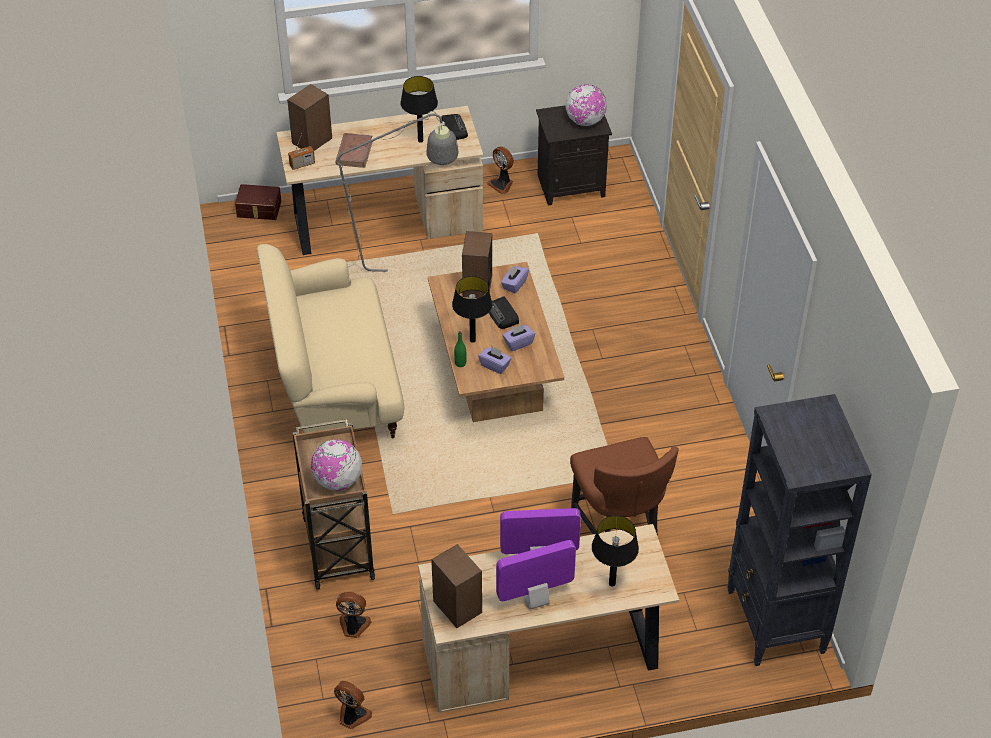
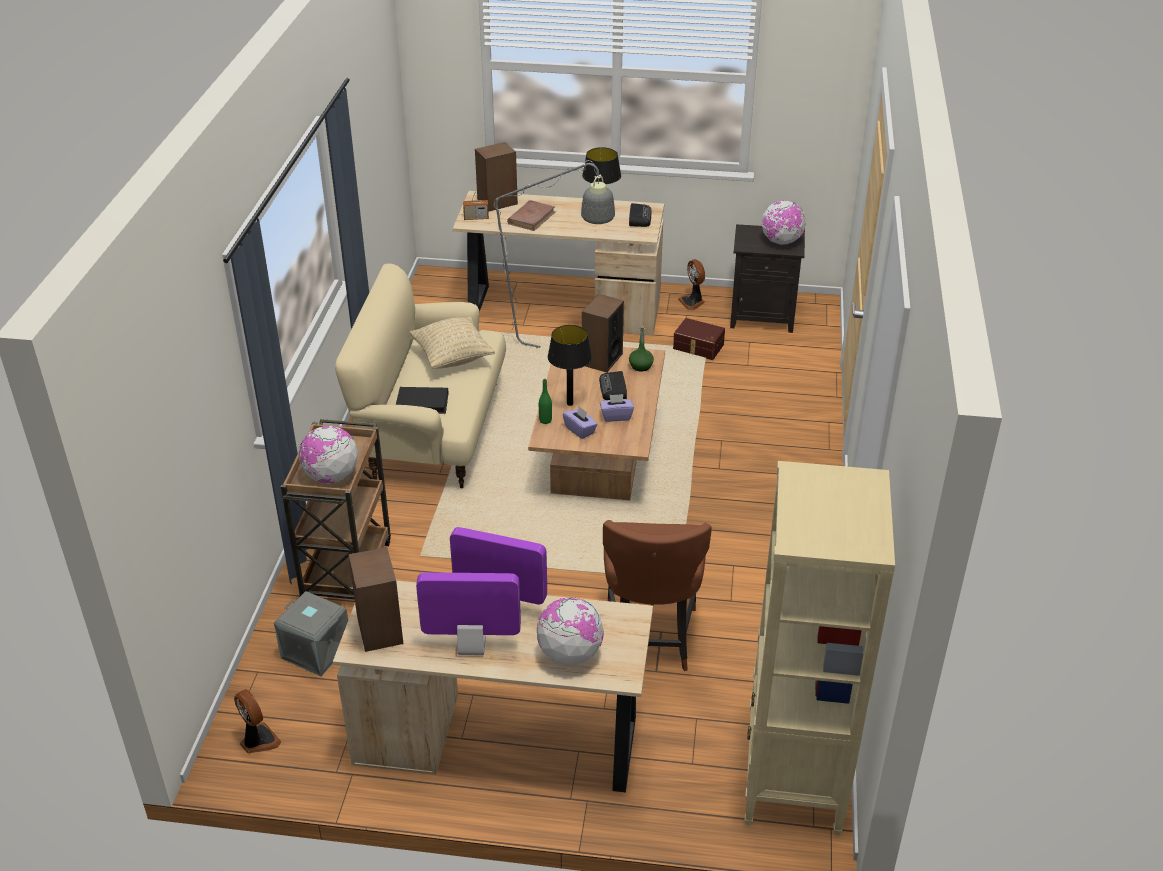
camera: 20 degrees right, 10 degrees down
(259, 209) = (450, 277): brown storage box -> brown storage box (698, 347)
(343, 373) = (422, 403): none -> black book
(344, 318) = (452, 358): none -> beige pillow
(353, 626) = (315, 651): fan -> grey storage box
(514, 284) = (641, 366): purple tissue box -> green bottle
(612, 583) = (570, 654): black table lamp -> globe
(775, 622) = (792, 782): black bookcase -> beige bookcase

